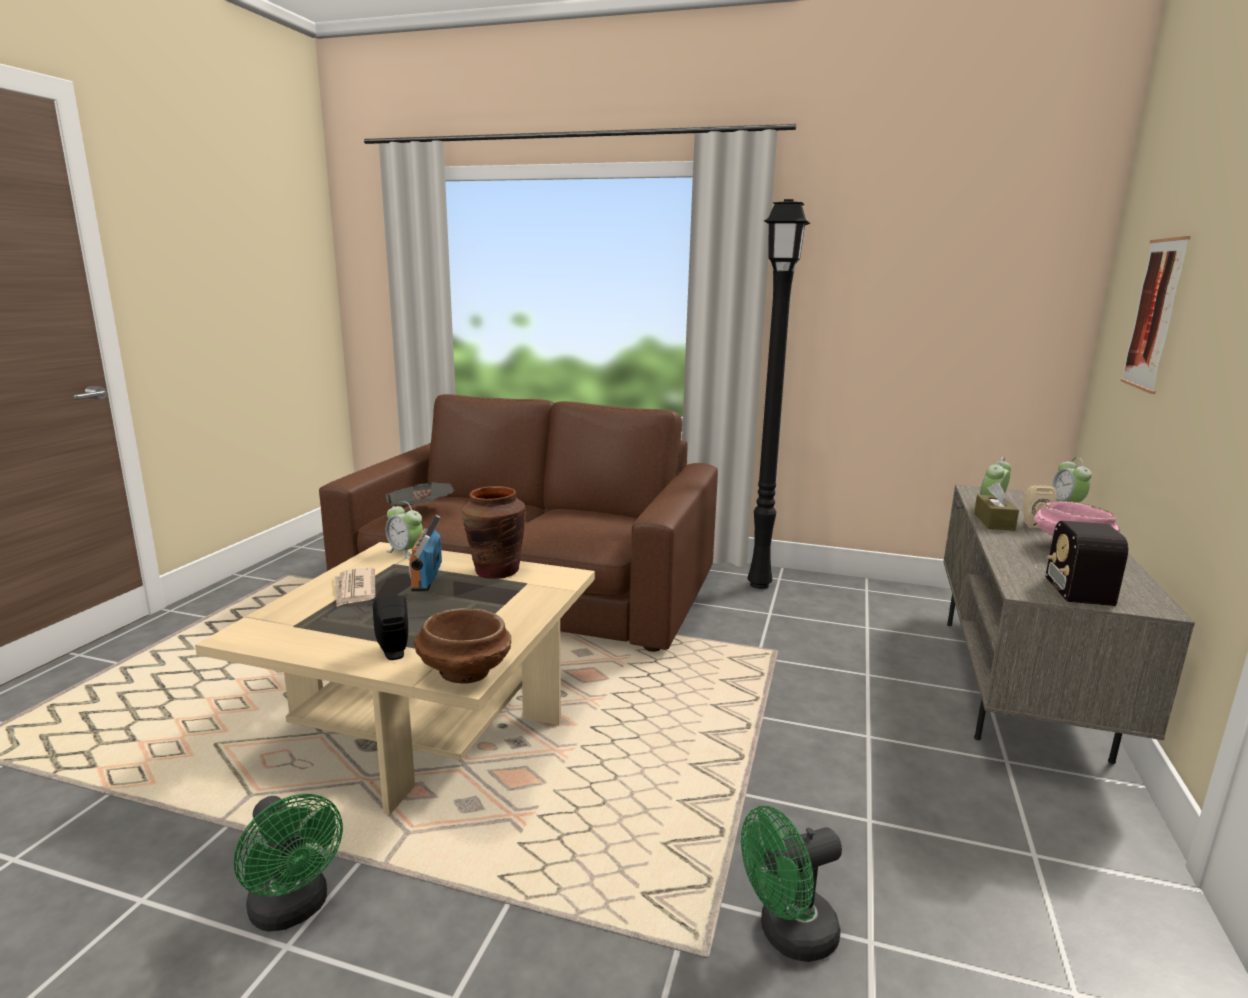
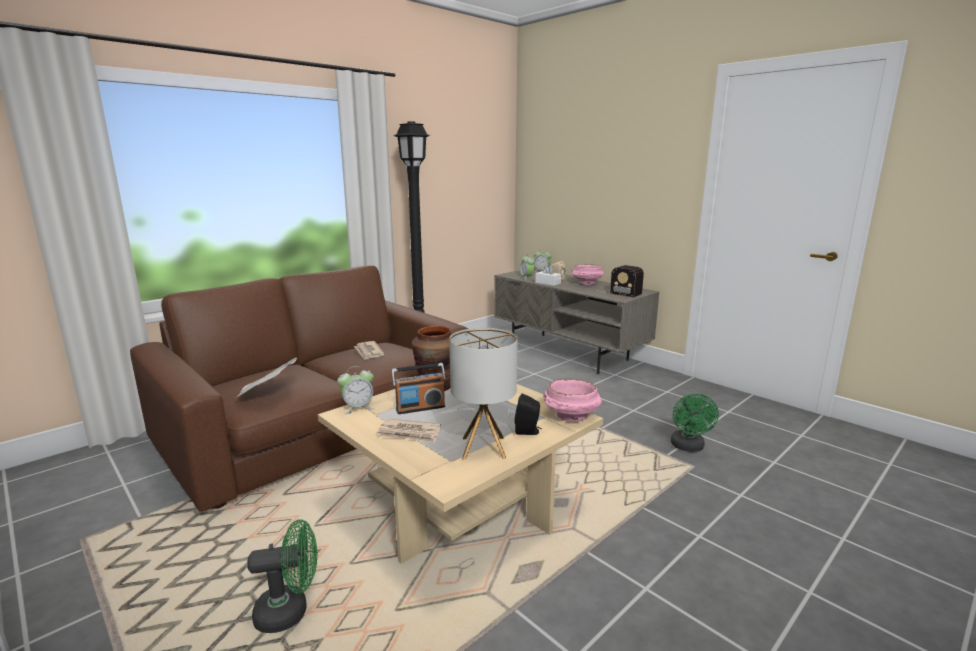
camera: 60 degrees left, 0 degrees up
(293, 910) = (617, 582): green fan -> green fan (290, 611)
(334, 635) = (483, 447): none -> table lamp
(426, 578) = (420, 408): radio -> radio turned 45 degrees counterclockwise
(464, 672) = (570, 416): brown bowl -> pink bowl
(574, 517) = (368, 352): none -> newspaper
(994, 522) = (548, 283): brown tissue box -> white tissue box
(1154, 314) = (573, 181): picture -> none

